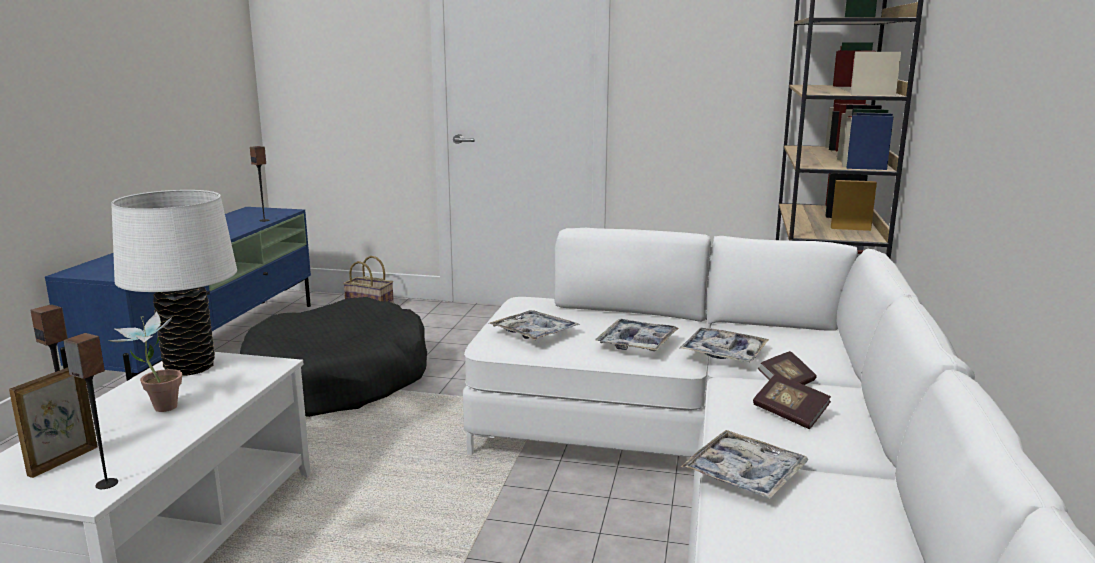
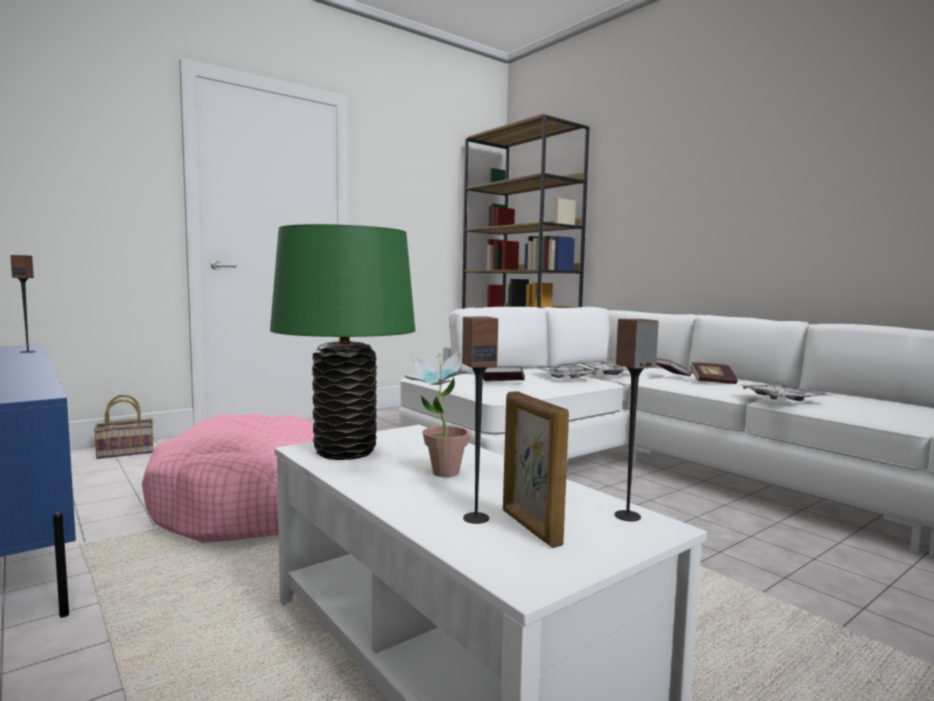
camera: 50 degrees left, 10 degrees down
(190, 367) = (345, 452): white table lamp -> green table lamp
(337, 381) = (252, 502): black dog bed -> pink dog bed
(534, 333) = (502, 383): tray -> book

